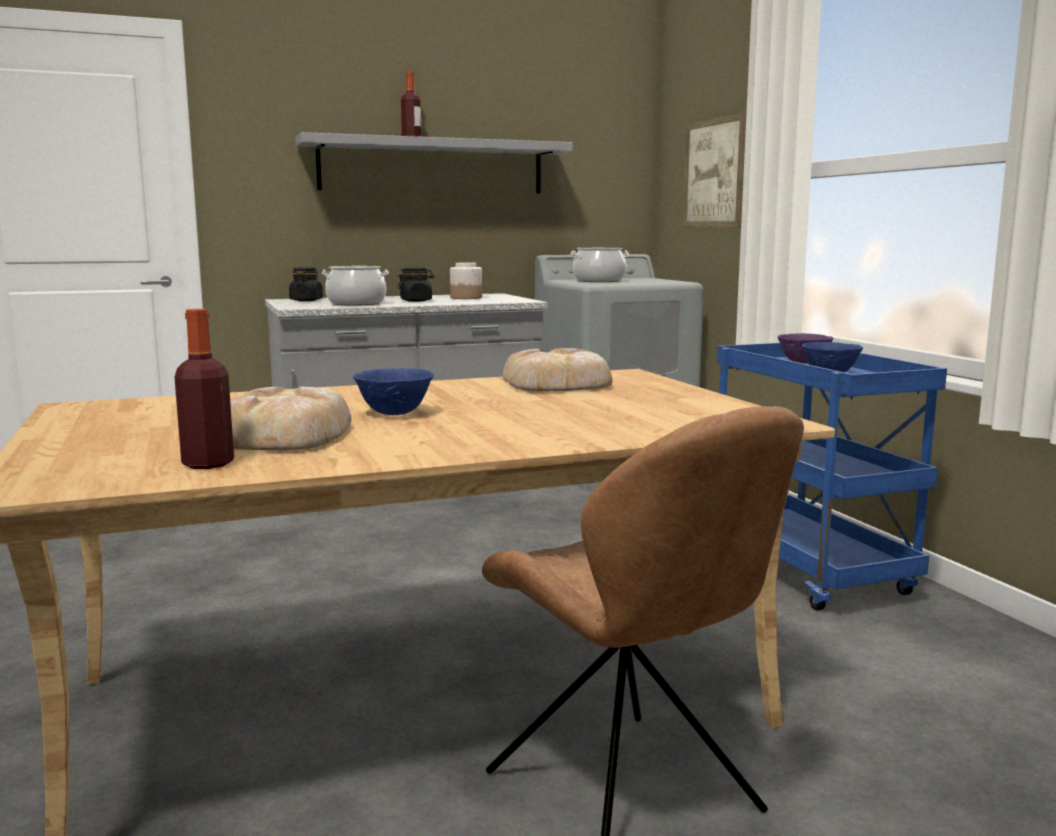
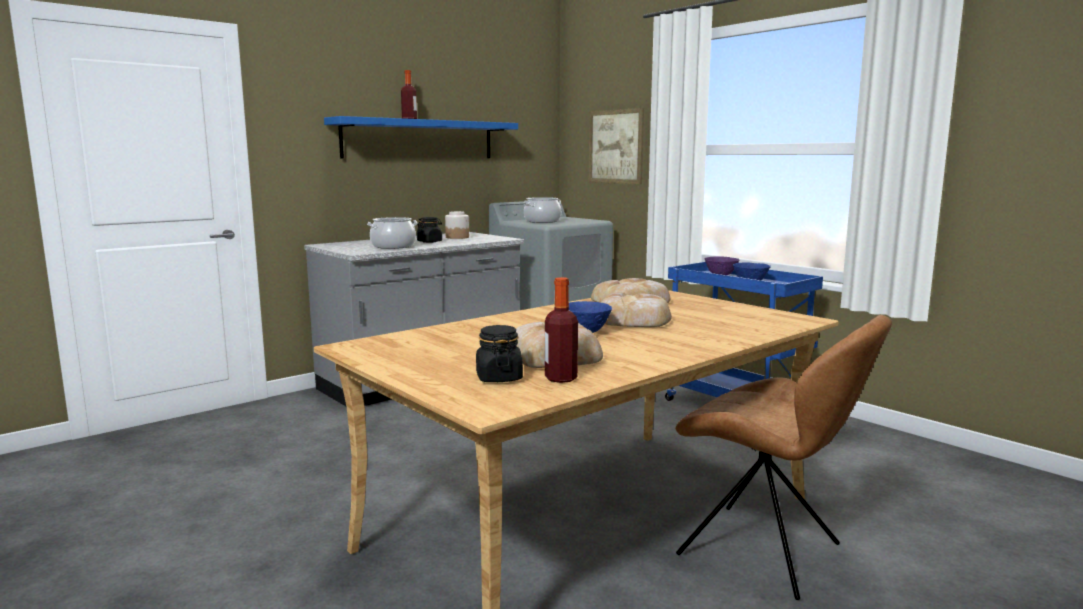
camera: 20 degrees left, 0 degrees up
(306, 300) = (344, 245): black jar -> black jar (498, 378)
(432, 166) = (420, 139): grey shelf -> blue shelf
(502, 404) = (633, 320): none -> bread

